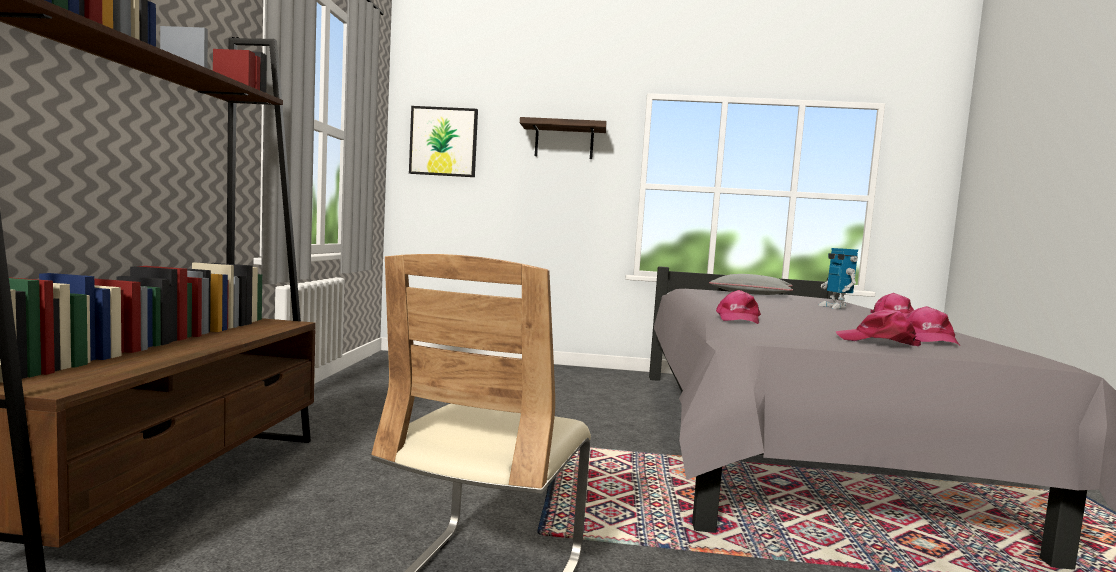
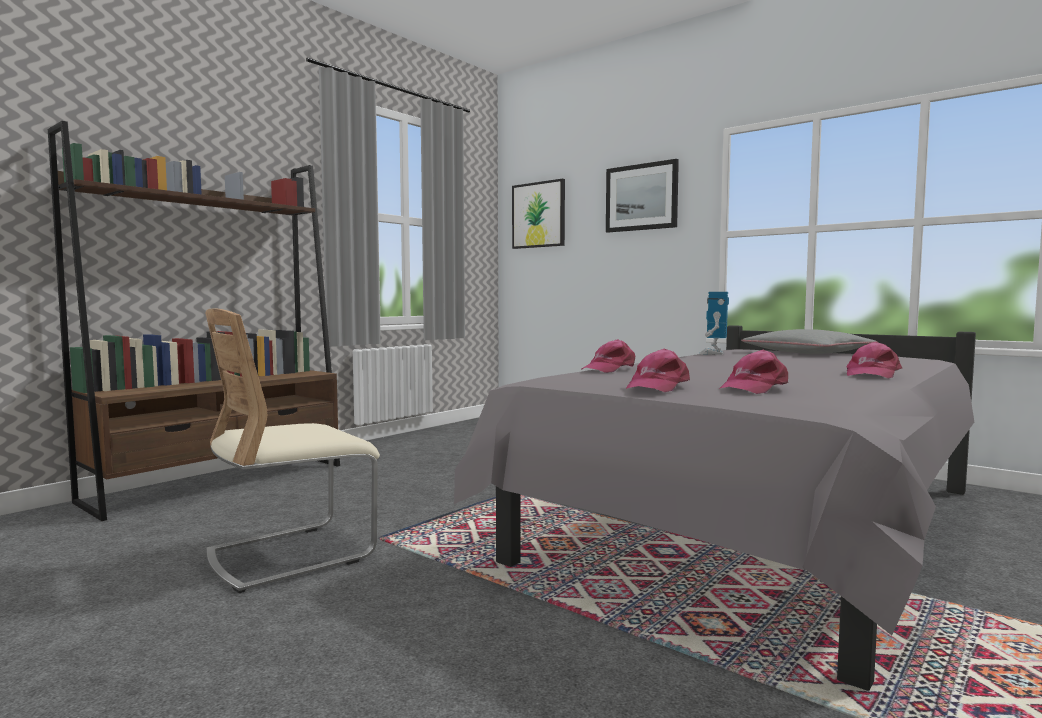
camera: 35 degrees right, 0 degrees up
(564, 141) = (641, 197): shelf -> picture
(835, 307) = (845, 364): toy robot -> toy robot (713, 353)
(878, 341) = (657, 386): pink cap -> pink cap turned 120 degrees counterclockwise

